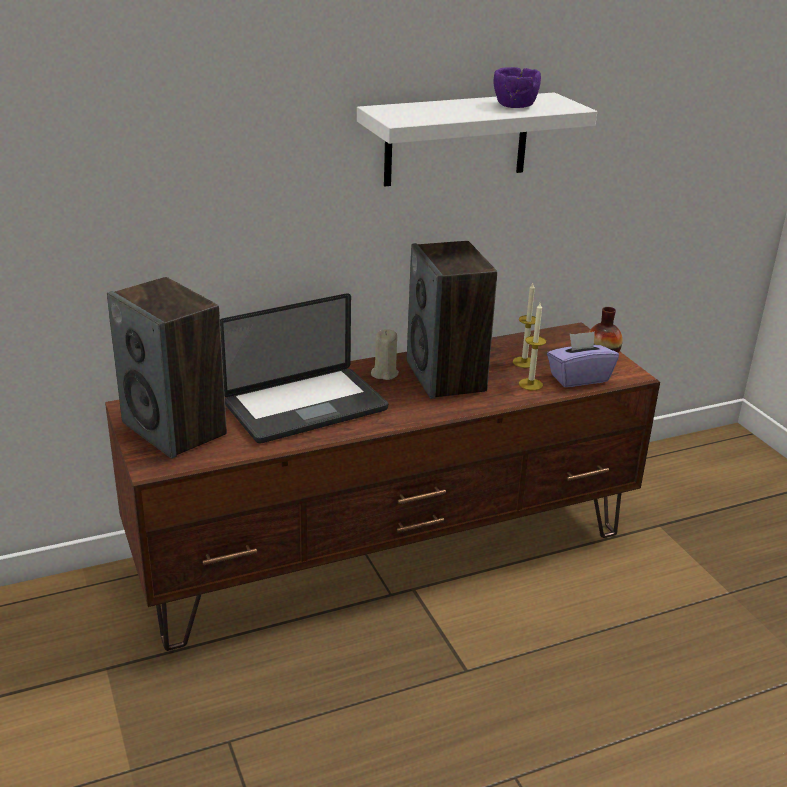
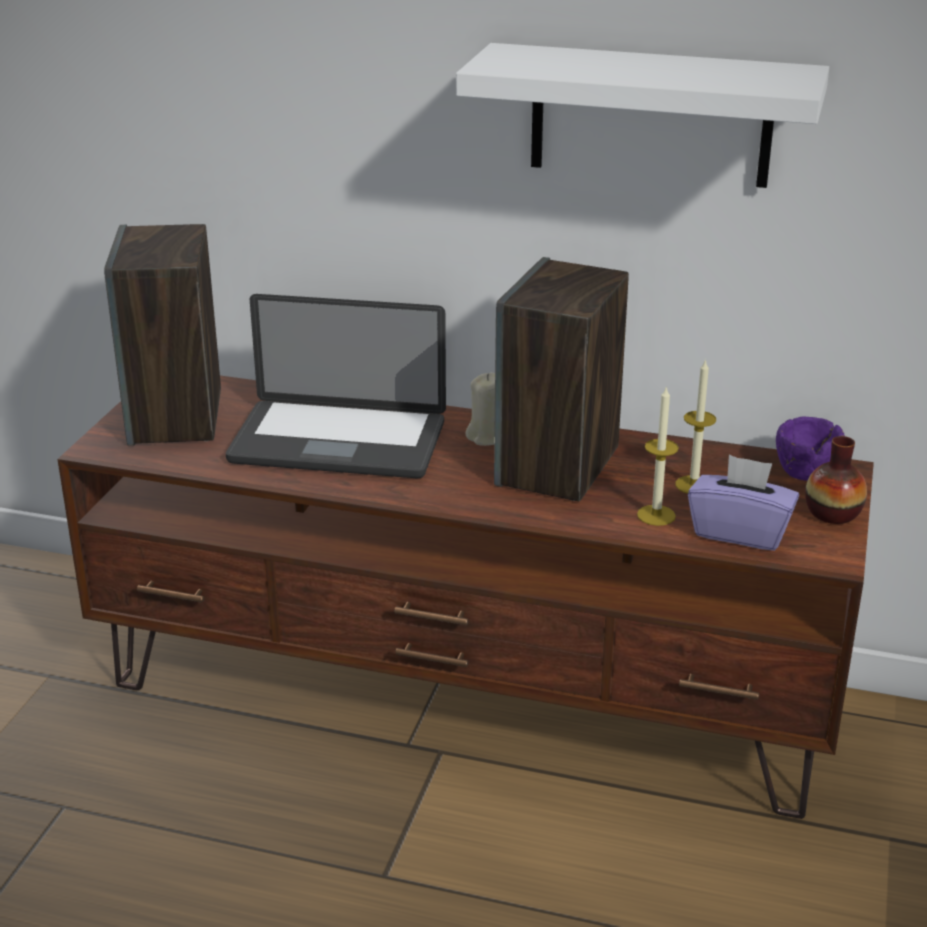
camera: 40 degrees right, 0 degrees up
(514, 105) = (707, 73): purple bowl -> purple bowl (806, 471)

